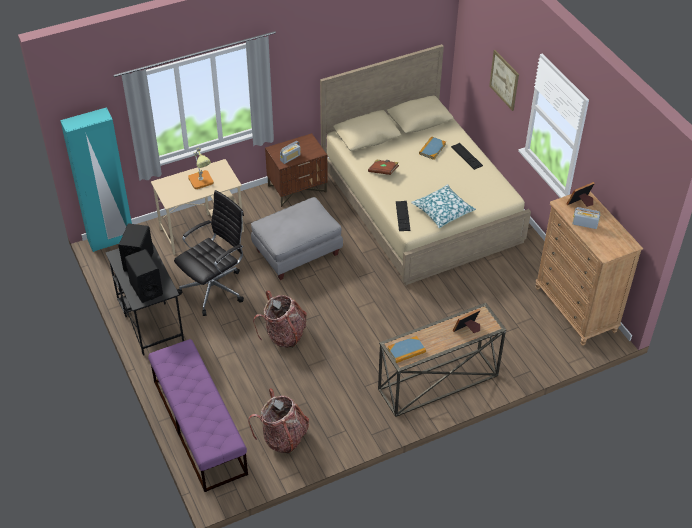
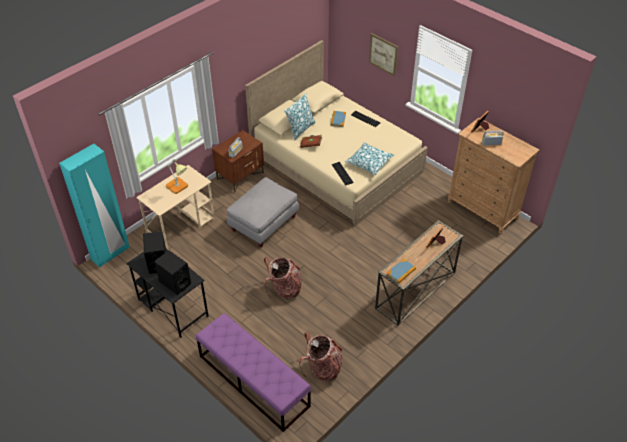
camera: 20 degrees left, 0 degrees up
(214, 288) = (213, 268): black office chair -> none
(380, 149) = (300, 129): none -> pillow

